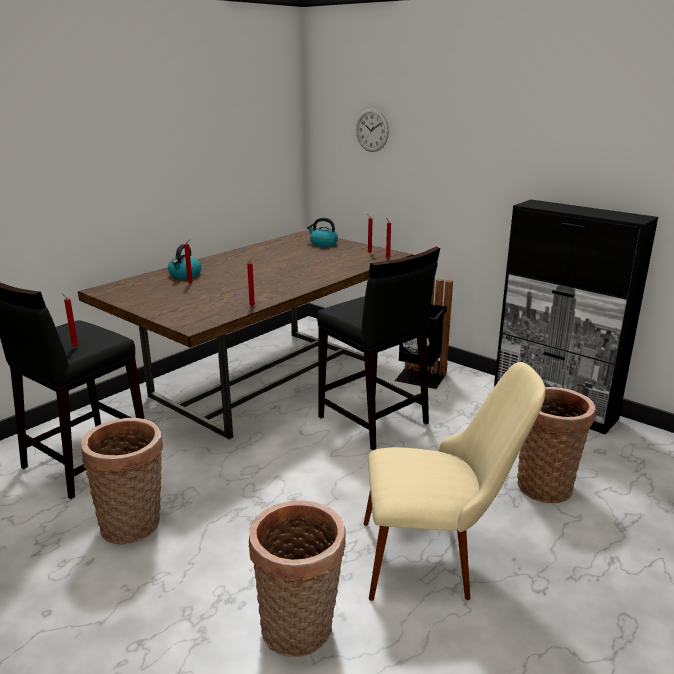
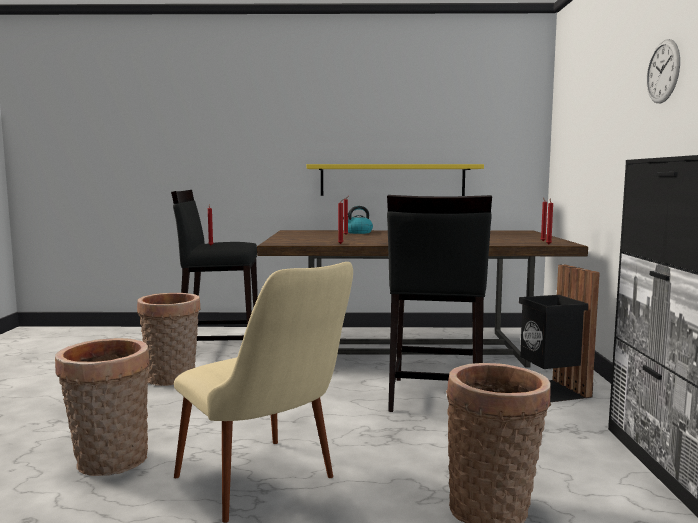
camera: 50 degrees right, 15 degrees down
(184, 202) = (392, 180): none -> yellow shelf
(323, 244) = (520, 235): kettle -> none
(372, 130) = (583, 116): wall clock -> wall clock (663, 71)

